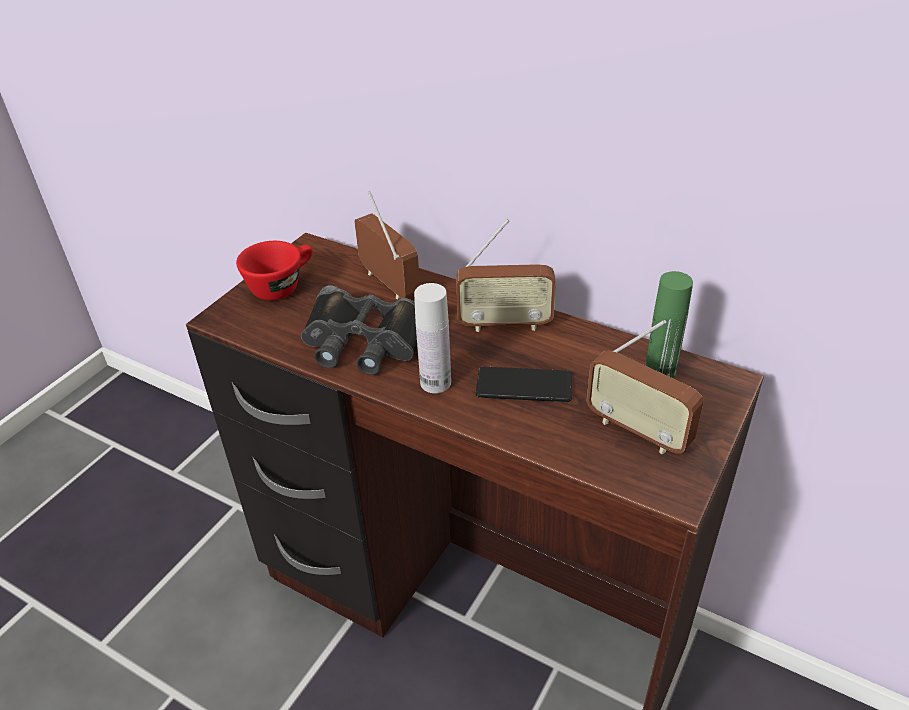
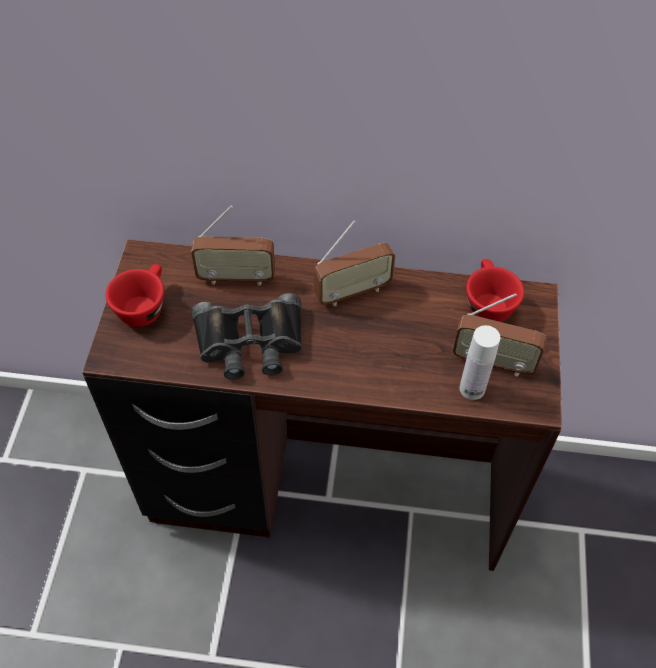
camera: 25 degrees left, 15 degrees up
(388, 284) = (236, 277): radio -> radio turned 150 degrees clockwise
(435, 383) = (328, 365): white bottle -> white bottle (472, 388)
(524, 386) = (395, 347): phone -> none
(660, 371) = (487, 303): green bottle -> red cup

